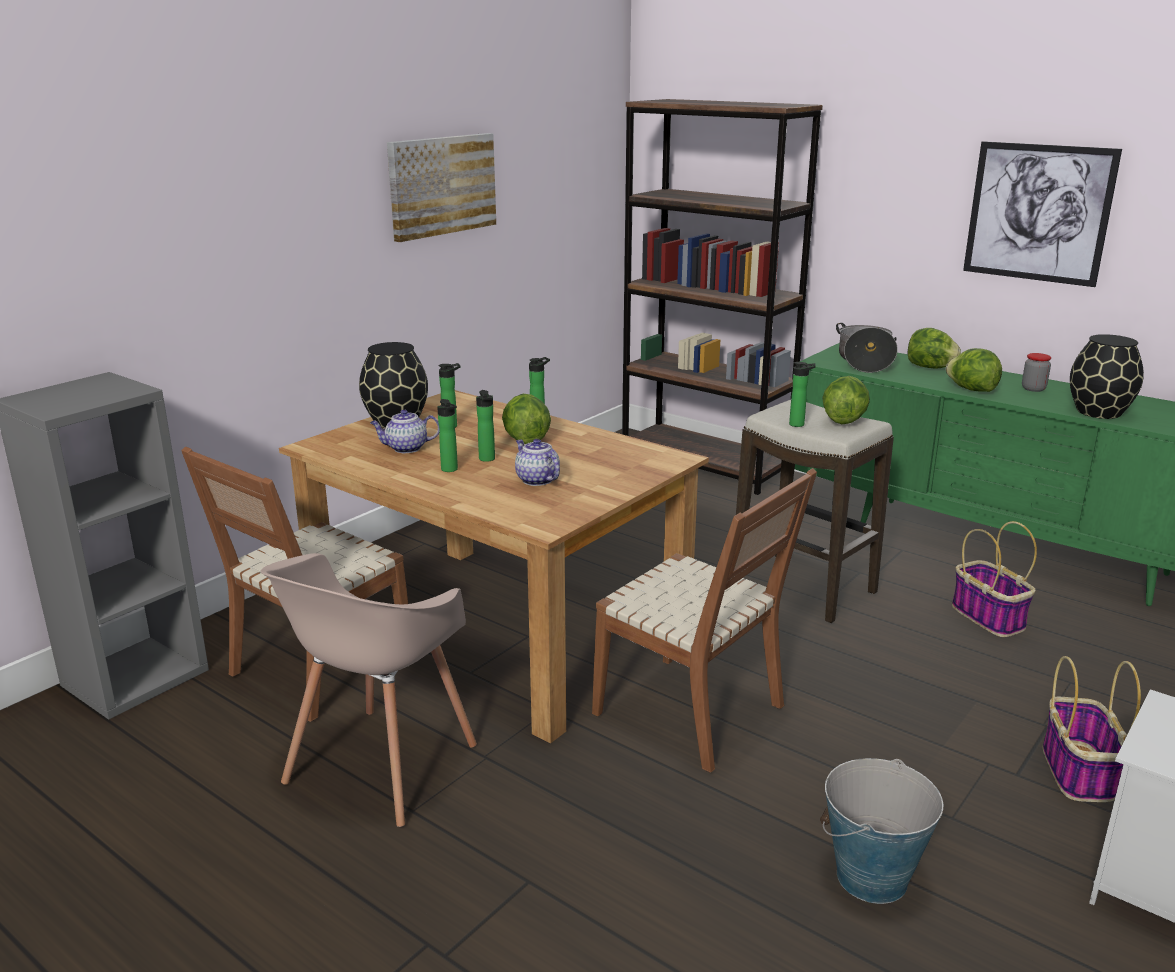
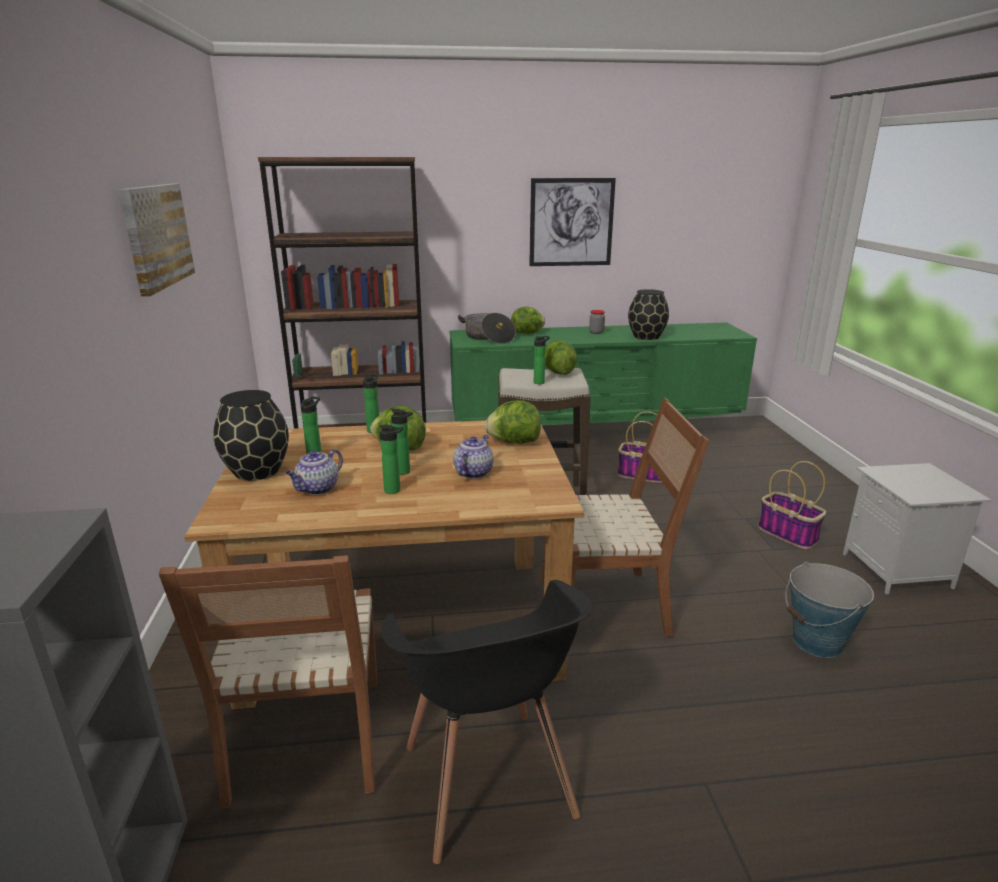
camera: 45 degrees left, 0 degrees up
(380, 766) = (487, 783): beige chair -> black chair
(536, 480) = (473, 472): teapot -> teapot turned 105 degrees clockwise
(971, 390) = (572, 340): lettuce -> lettuce (514, 442)

